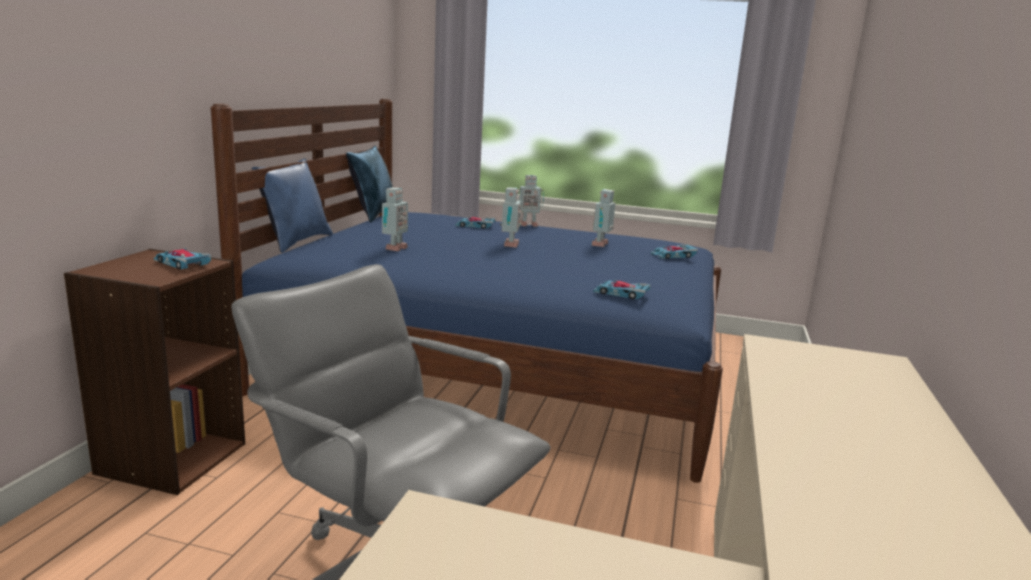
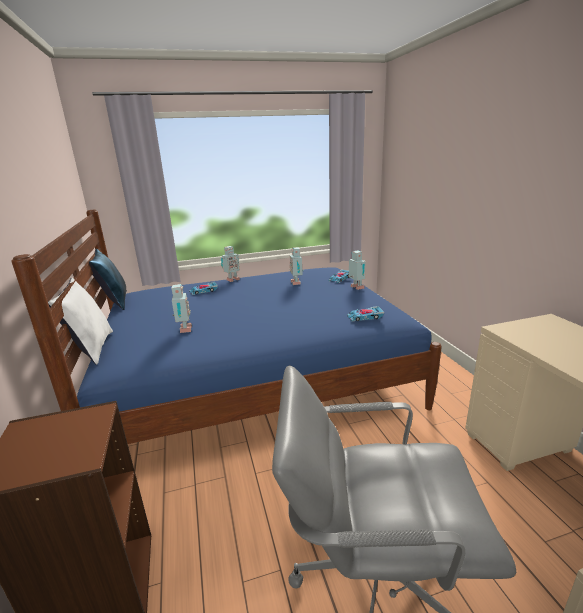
camera: 30 degrees left, 5 degrees up
(182, 263) = (75, 426): toy car -> none
(296, 242) = (92, 349): blue pillow -> white pillow
(509, 245) = (250, 300): toy robot -> toy robot (356, 288)

